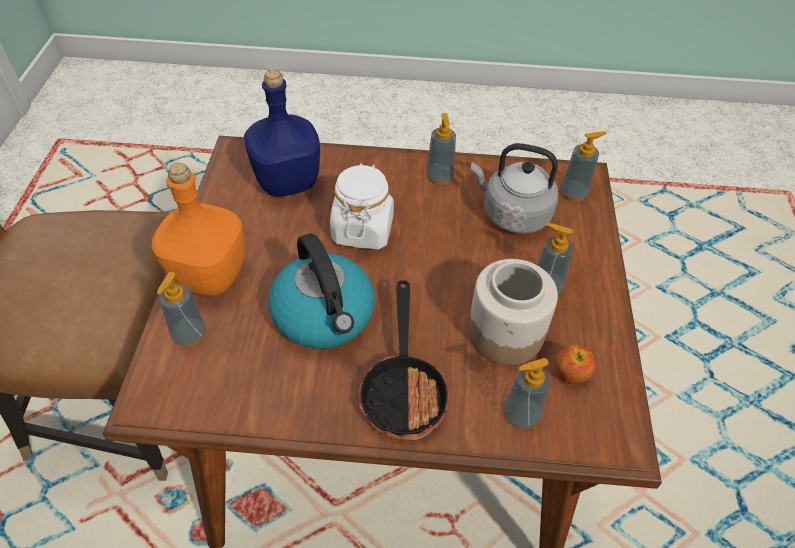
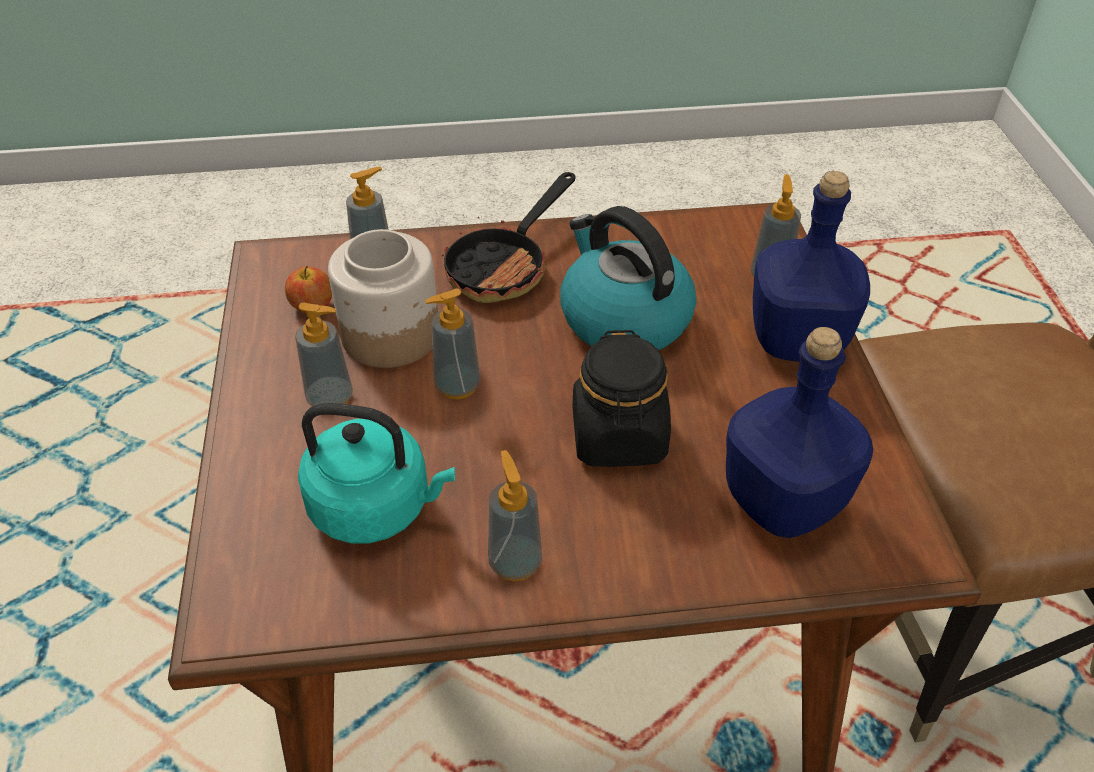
camera: 170 degrees right, 5 degrees down
(211, 275) = (795, 340): orange bottle -> blue bottle
(362, 229) = (619, 437): white jar -> black jar
(404, 389) = (505, 267): frying pan -> frying pan turned 135 degrees counterclockwise
(512, 214) = (377, 507): grey kettle -> turquoise kettle
(573, 193) = (257, 572): soap dispenser -> soap dispenser (457, 386)

